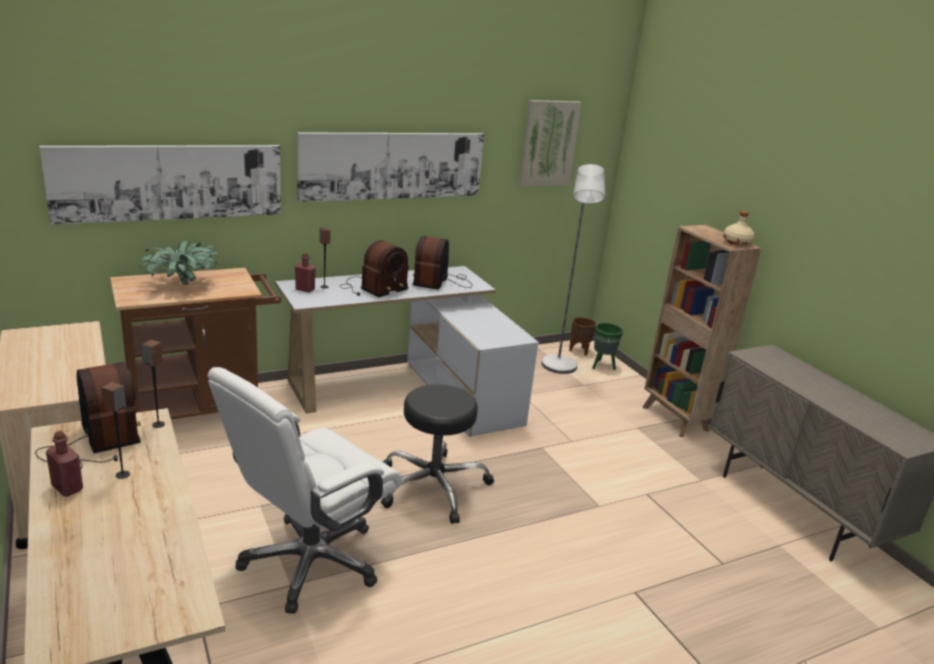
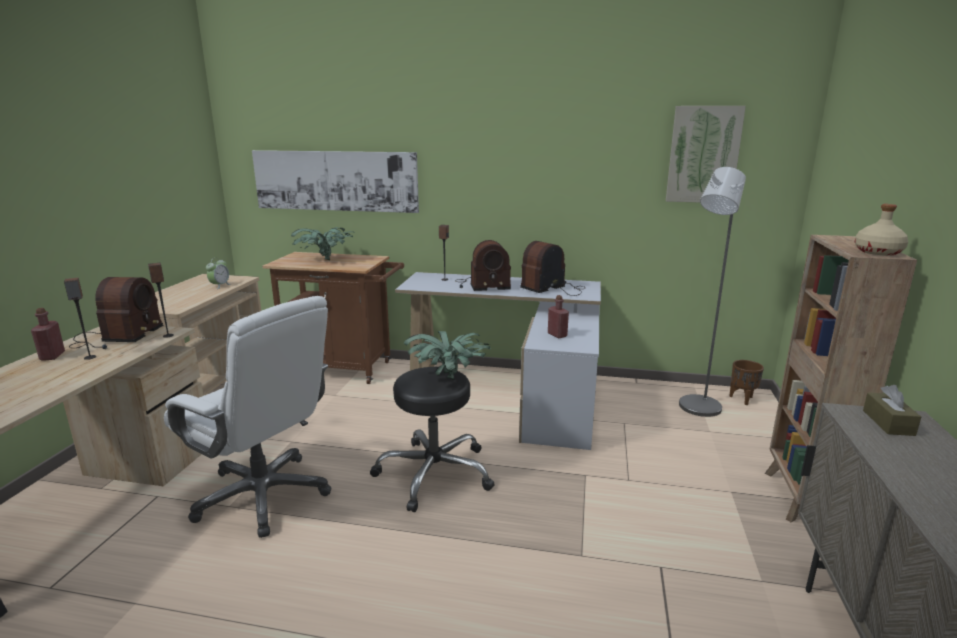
camera: 40 degrees right, 5 degrees down
(75, 345) = (220, 286): none -> alarm clock
(305, 289) = (426, 279): red bottle -> red bottle (557, 335)
(310, 562) = (264, 495): white office chair -> white office chair turned 135 degrees counterclockwise
(393, 165) = (521, 173): picture -> none
(452, 394) = (448, 378): none -> potted plant
(602, 366) = (756, 419): green planter -> none
(767, 357) = (888, 423): none -> brown tissue box

